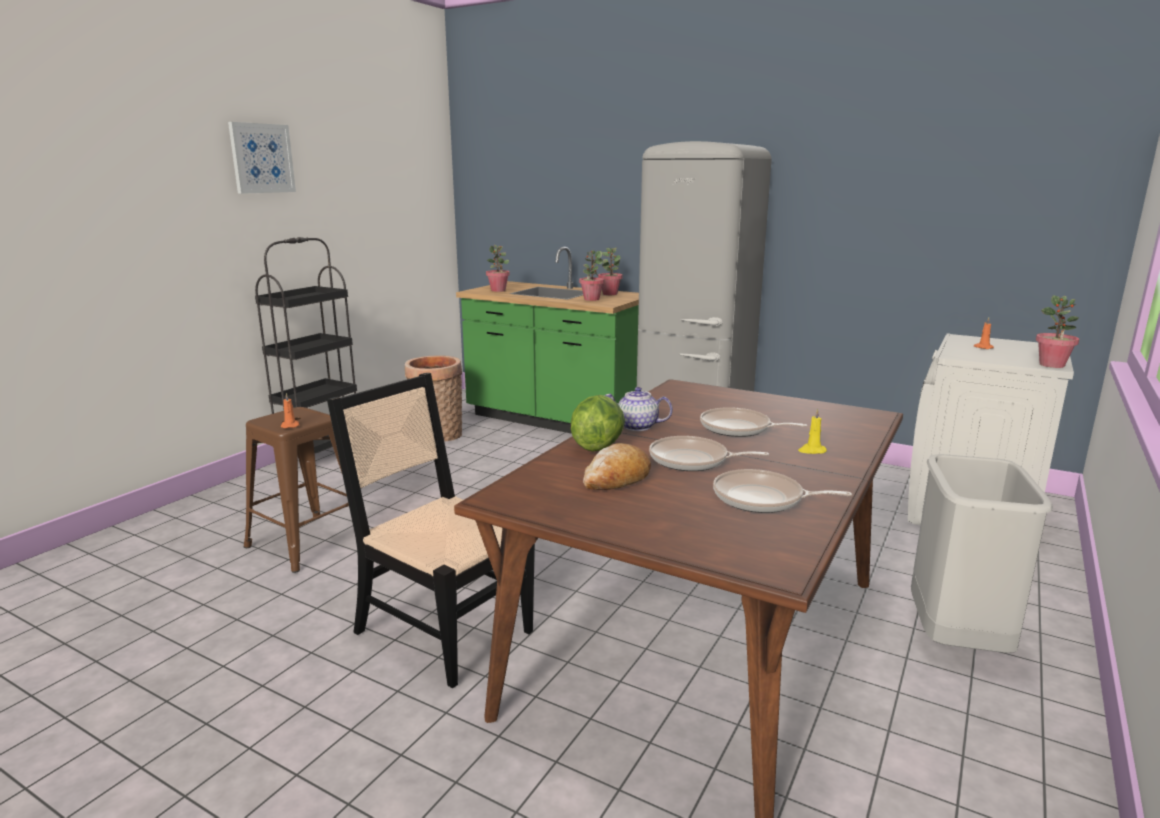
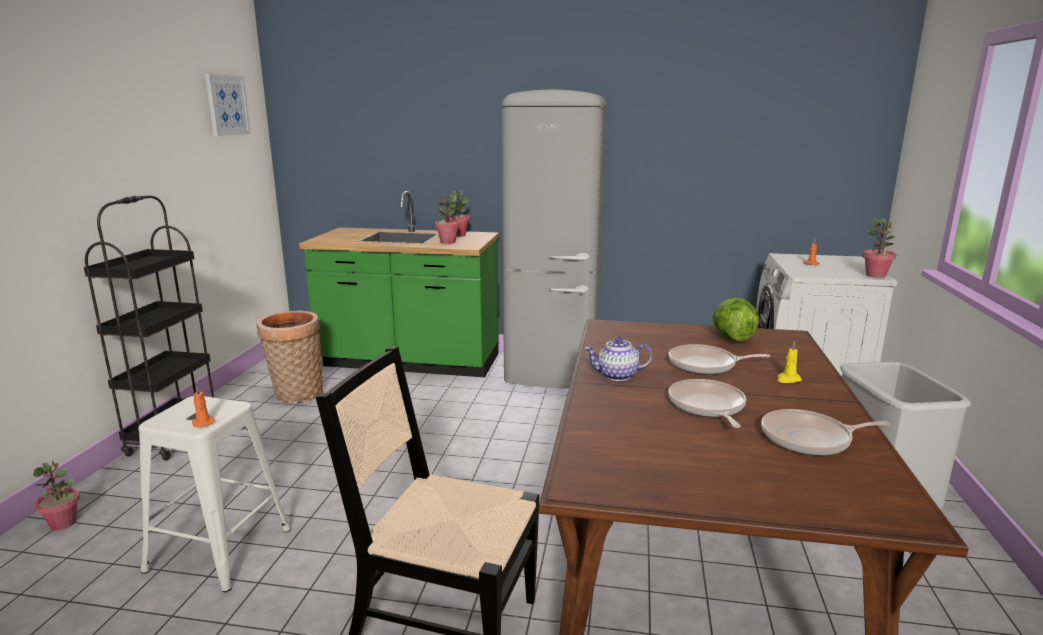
camera: 20 degrees left, 0 degrees up
(261, 158) = (77, 105): picture -> picture (227, 105)
(307, 542) = (219, 549): brown stool -> white stool
(498, 290) = (343, 238): potted plant -> potted plant (63, 523)
(597, 446) = (606, 404): lettuce -> lettuce (732, 338)
(616, 479) = (665, 440): bread -> none
(692, 461) = (707, 406): frying pan -> frying pan turned 90 degrees clockwise

